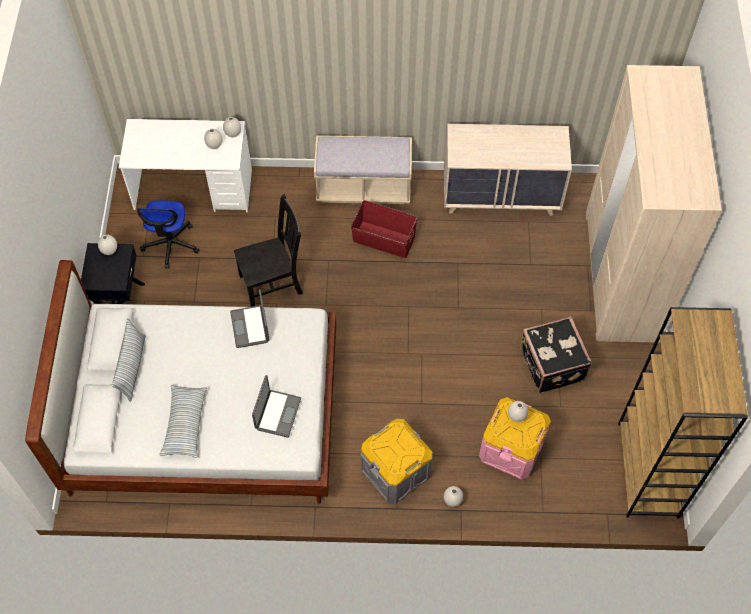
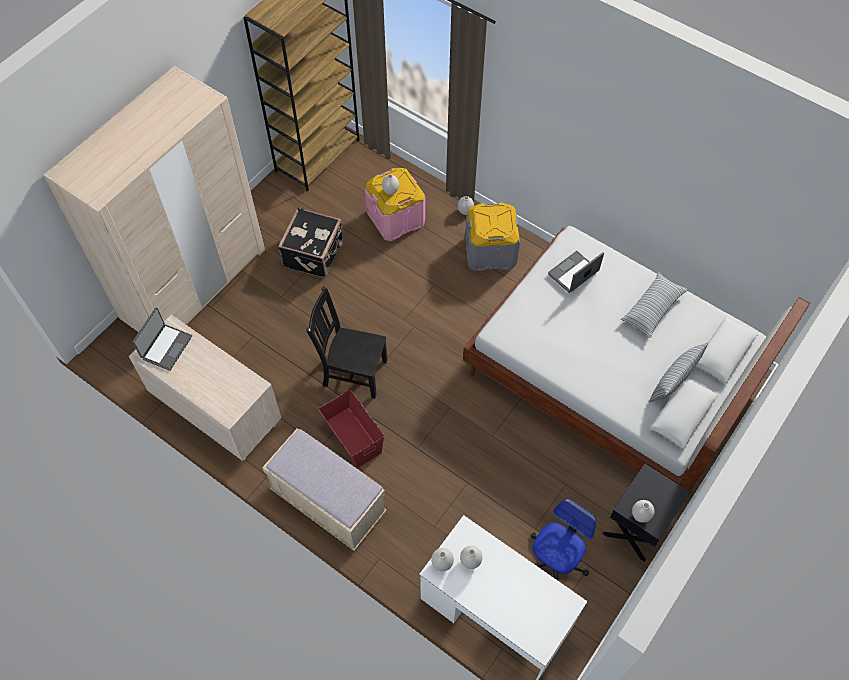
camera: 145 degrees left, 0 degrees up
(251, 327) = (551, 354): laptop -> laptop (166, 347)
(273, 283) = (482, 456): black chair -> black chair (352, 372)

